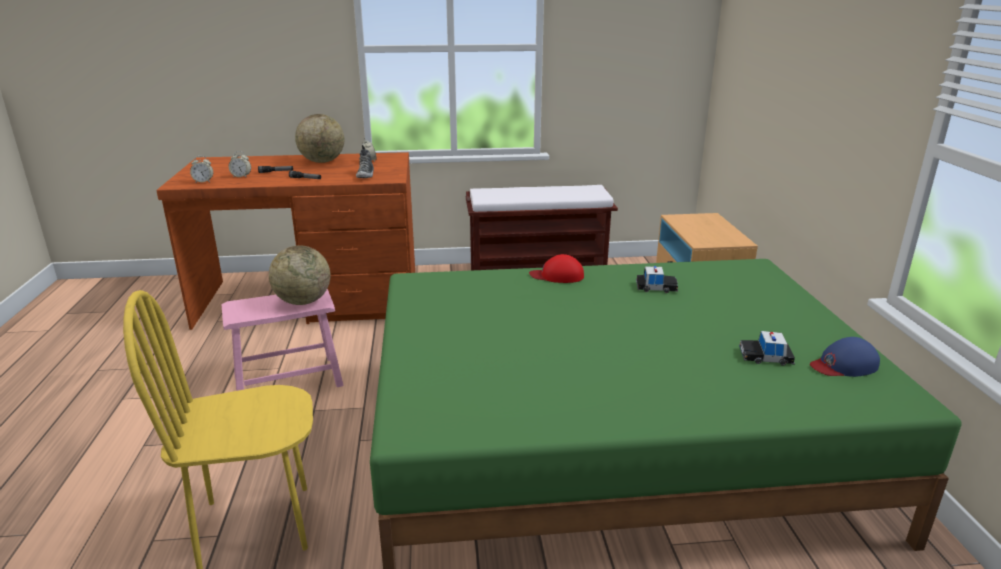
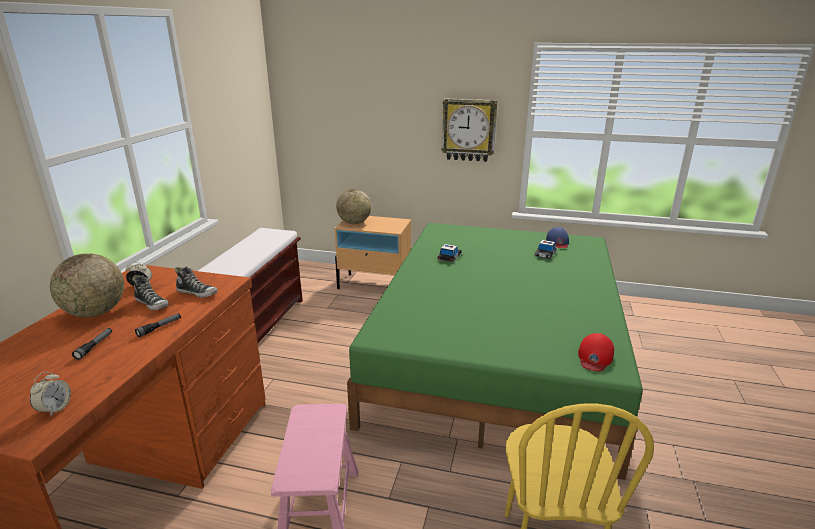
camera: 70 degrees left, 0 degrees up
(241, 176) = (77, 374): alarm clock -> none
(303, 301) = (321, 423): globe -> globe (354, 223)
(341, 169) = (152, 304): none -> shoe
(557, 275) = (410, 281): red cap -> red cap (595, 357)
(861, 122) = (469, 130): none -> wall clock

